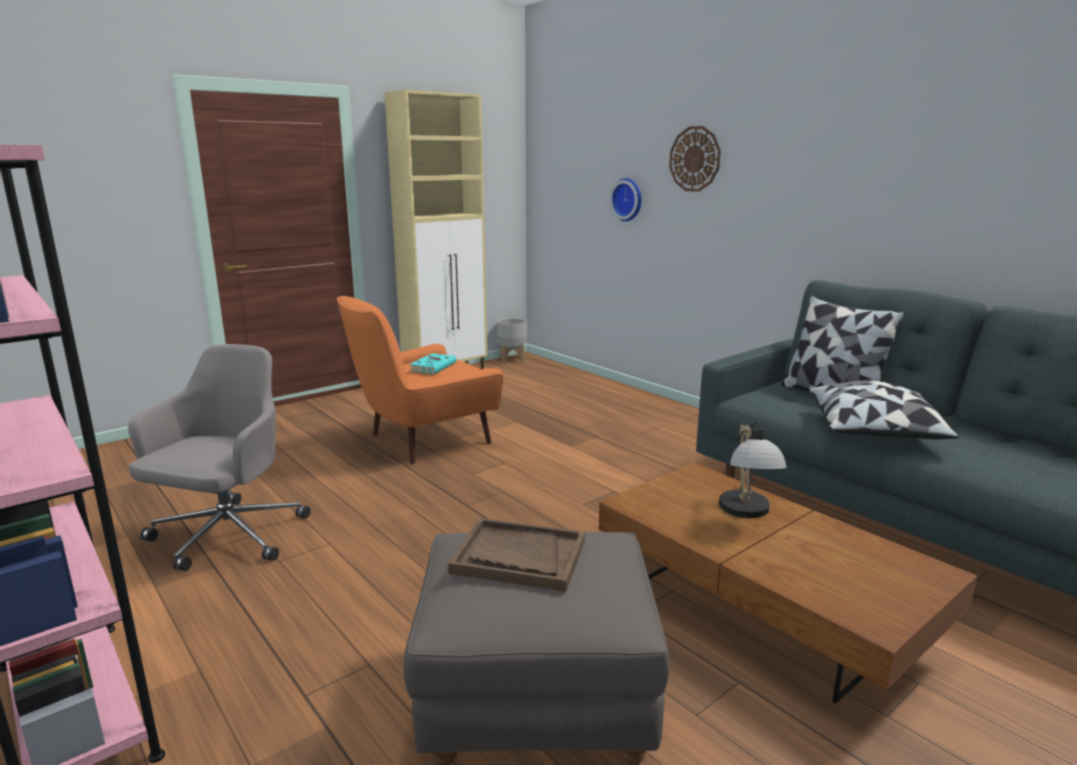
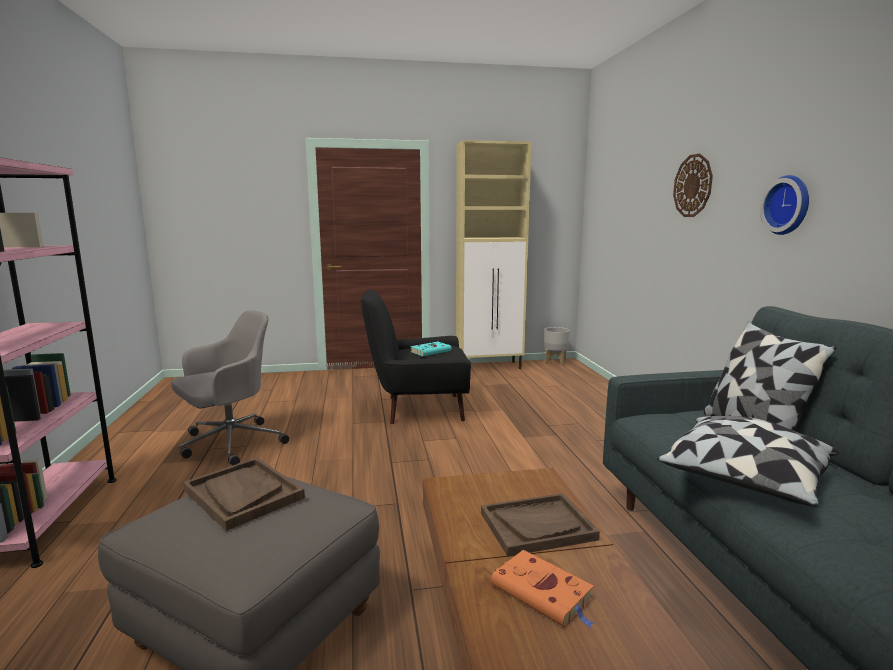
camera: 30 degrees right, 5 degrees down
(423, 440) = (418, 409): orange armchair -> black armchair
(628, 199) = (644, 226): wall clock -> wall clock (789, 205)
(747, 513) = (537, 526): table lamp -> brown tray
(816, 560) = (544, 593): none -> orange book

